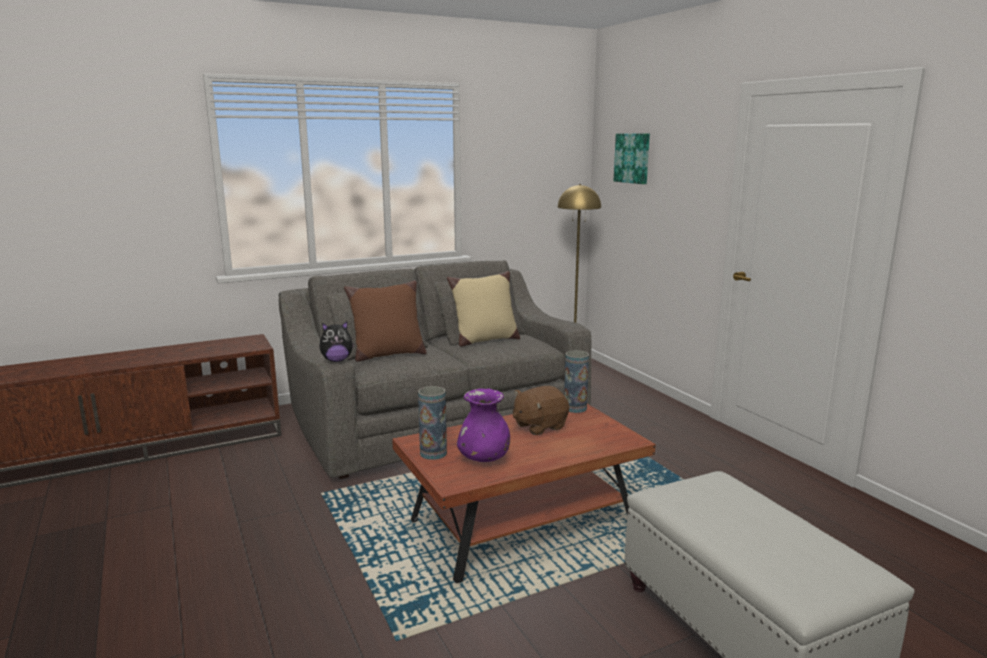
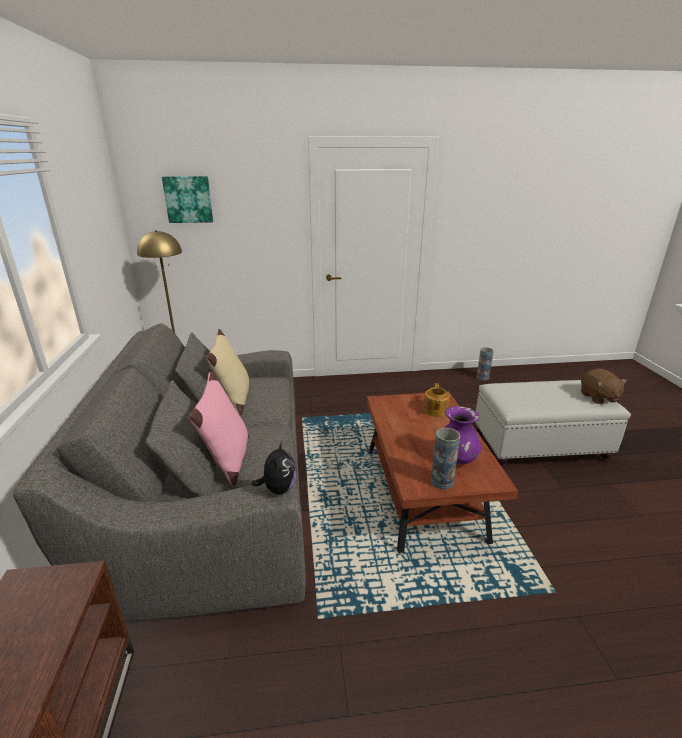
camera: 70 degrees left, 10 degrees up
(387, 355) = (228, 461): brown pillow -> pink pillow
(539, 426) = (407, 423): brown plush toy -> brown plush toy (598, 397)
(575, 408) = (381, 402): vase -> vase (482, 377)
(587, 439) = (435, 410): none -> teapot

